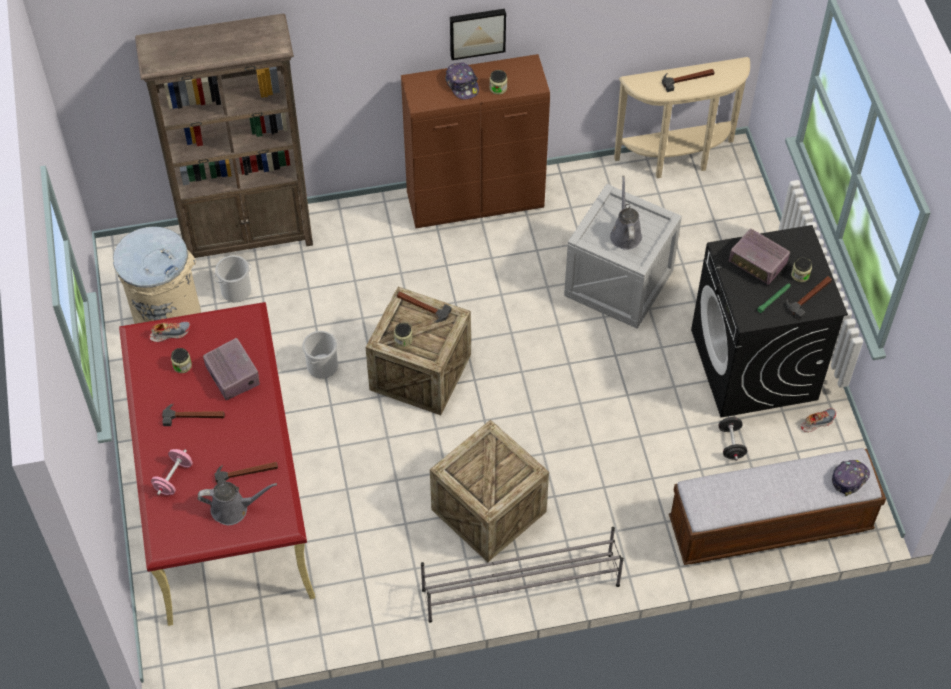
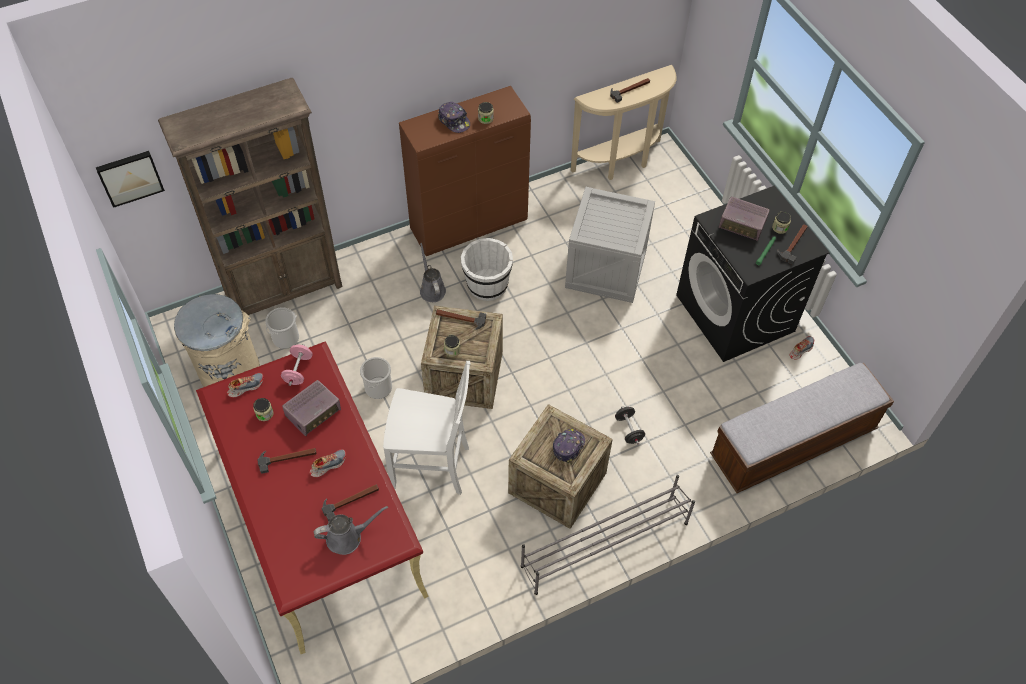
camera: 15 degrees left, 0 degrees up
(173, 478) = (283, 521): pink dumbbell -> pink dumbbell (298, 370)
(232, 375) = (314, 413): radio -> radio turned 90 degrees clockwise
(233, 432) = (328, 465): none -> shoe
(357, 464) = (432, 466): none -> white chair
(475, 276) = (487, 286): none -> white bucket
(477, 32) = (459, 73): picture -> picture (130, 177)
(625, 233) = (613, 224): grey watering can -> grey watering can (432, 289)
(731, 444) = (739, 382): black dumbbell -> black dumbbell (628, 430)
(849, 478) = (860, 390): cap -> cap (568, 446)

